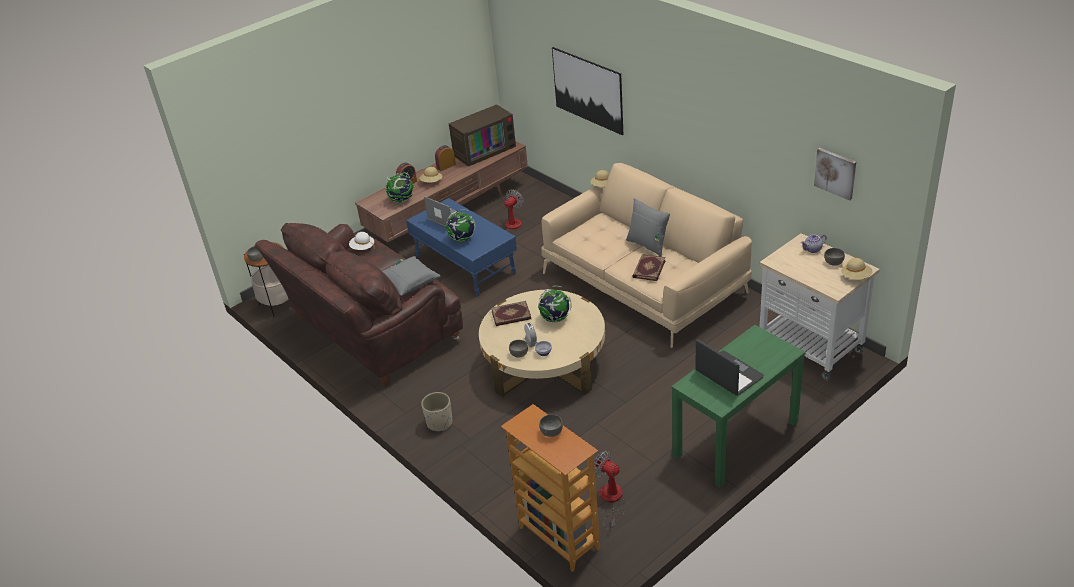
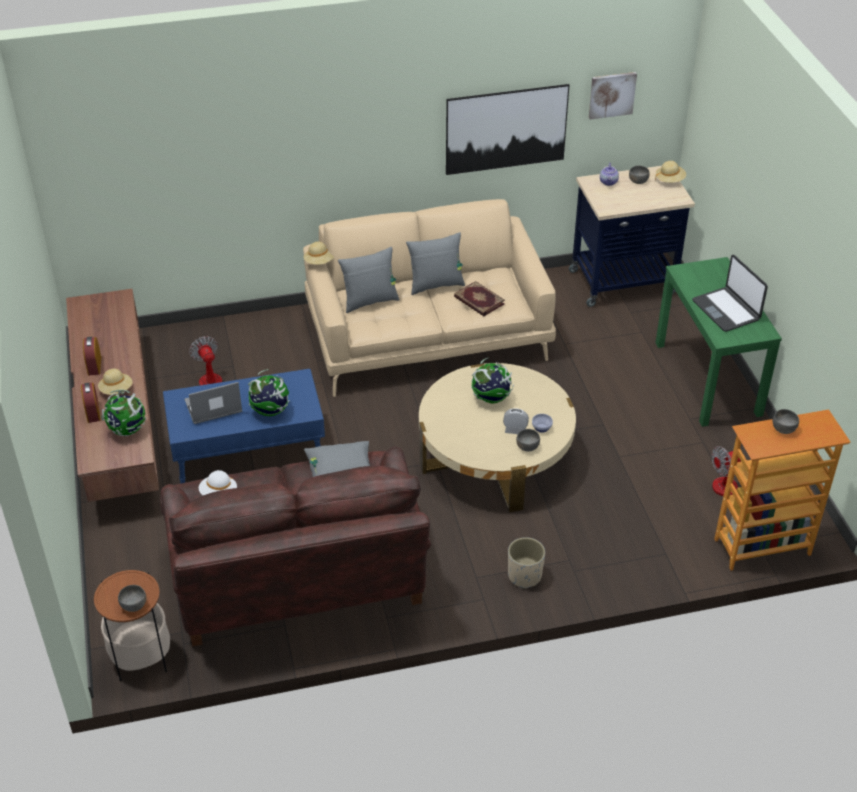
camera: 65 degrees left, 5 degrees up
(484, 150) = (98, 322): television -> none
(511, 315) = (454, 428): book -> none
(587, 90) = (238, 163): picture -> picture (506, 129)
(600, 228) = (370, 302): none -> grey pillow
(728, 375) = (726, 310): laptop -> laptop turned 105 degrees counterclockwise
(810, 348) = (622, 282): white cart -> blue cart

